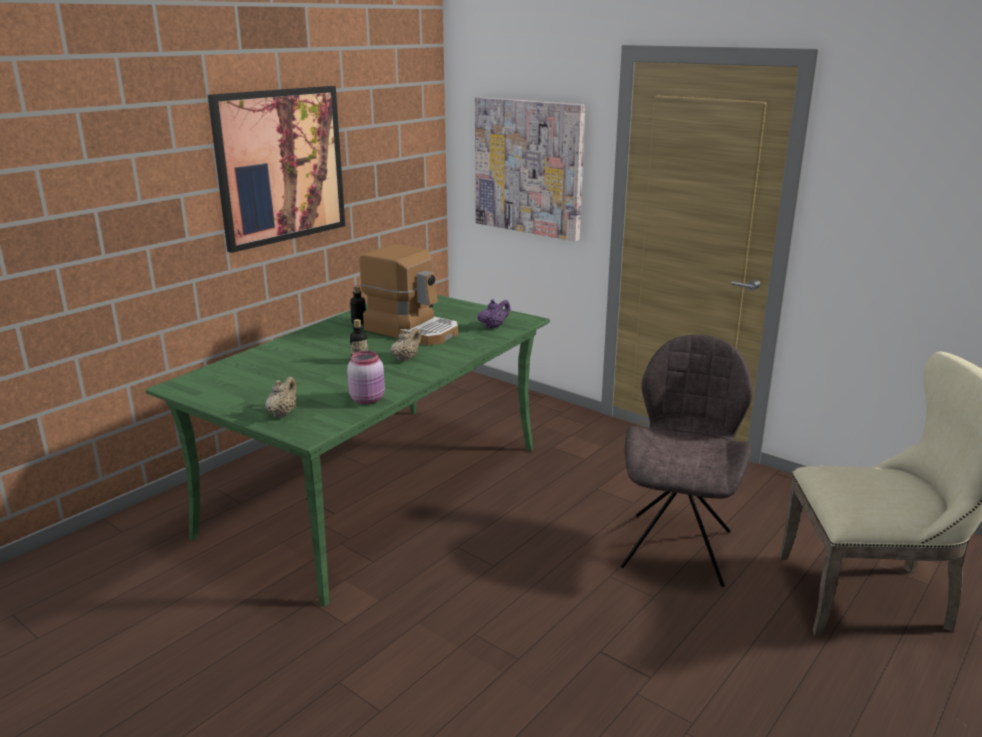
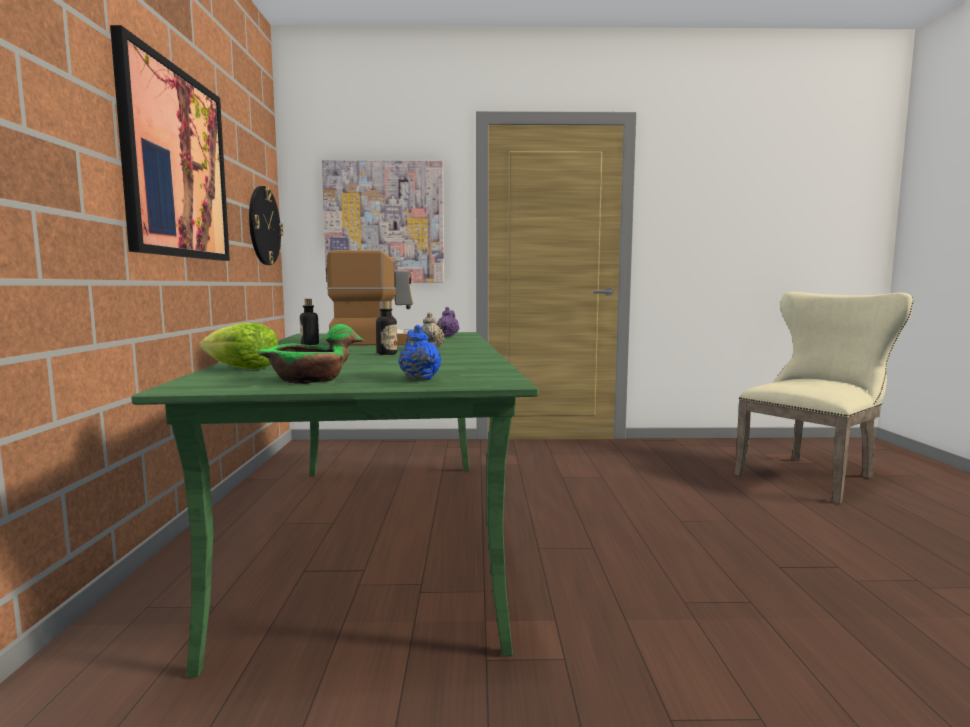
camera: 40 degrees left, 15 degrees down
(235, 395) = (309, 379): none -> green bowl
(239, 365) = (242, 369): none -> lettuce
(282, 414) = (419, 378): beige teapot -> blue teapot
(368, 399) = (479, 363): pink jar -> none
(412, 171) = (264, 226): none -> wall clock
(678, 546) = (678, 489): grey chair -> none

